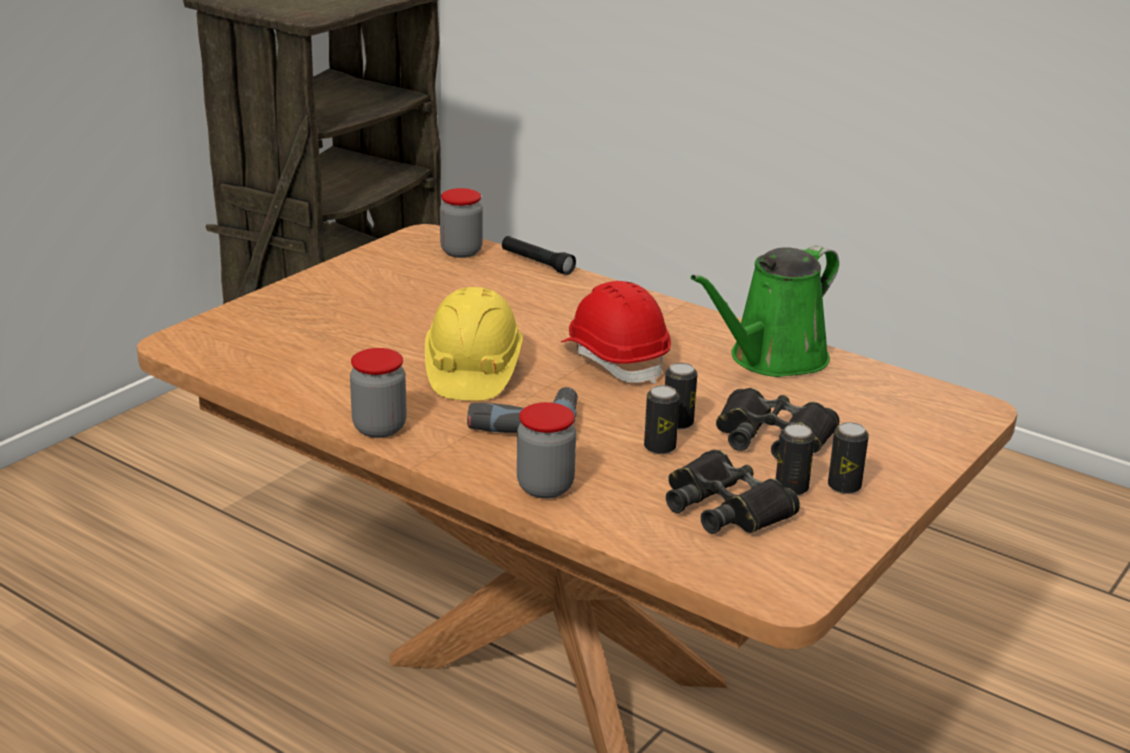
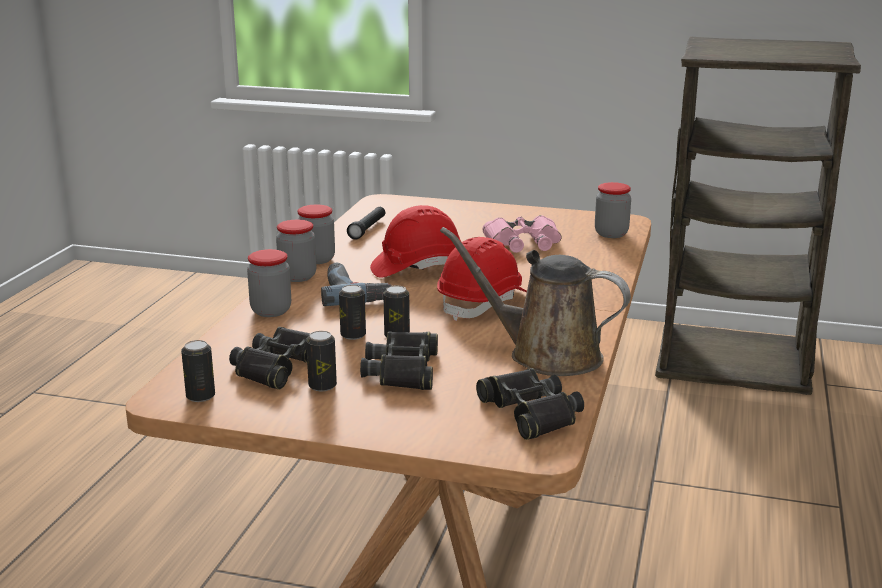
camera: 70 degrees right, 5 degrees down
(434, 451) = (297, 276): none -> jar
(444, 298) = (523, 243): none -> pink binoculars
(472, 372) = (417, 268): yellow hard hat -> red hard hat
(537, 263) = (624, 256): black flashlight -> black flashlight (367, 229)
(772, 359) = (546, 355): green watering can -> brown watering can
(844, 486) = (339, 405): can -> can (200, 396)
(897, 395) = (530, 412): none -> black binoculars

